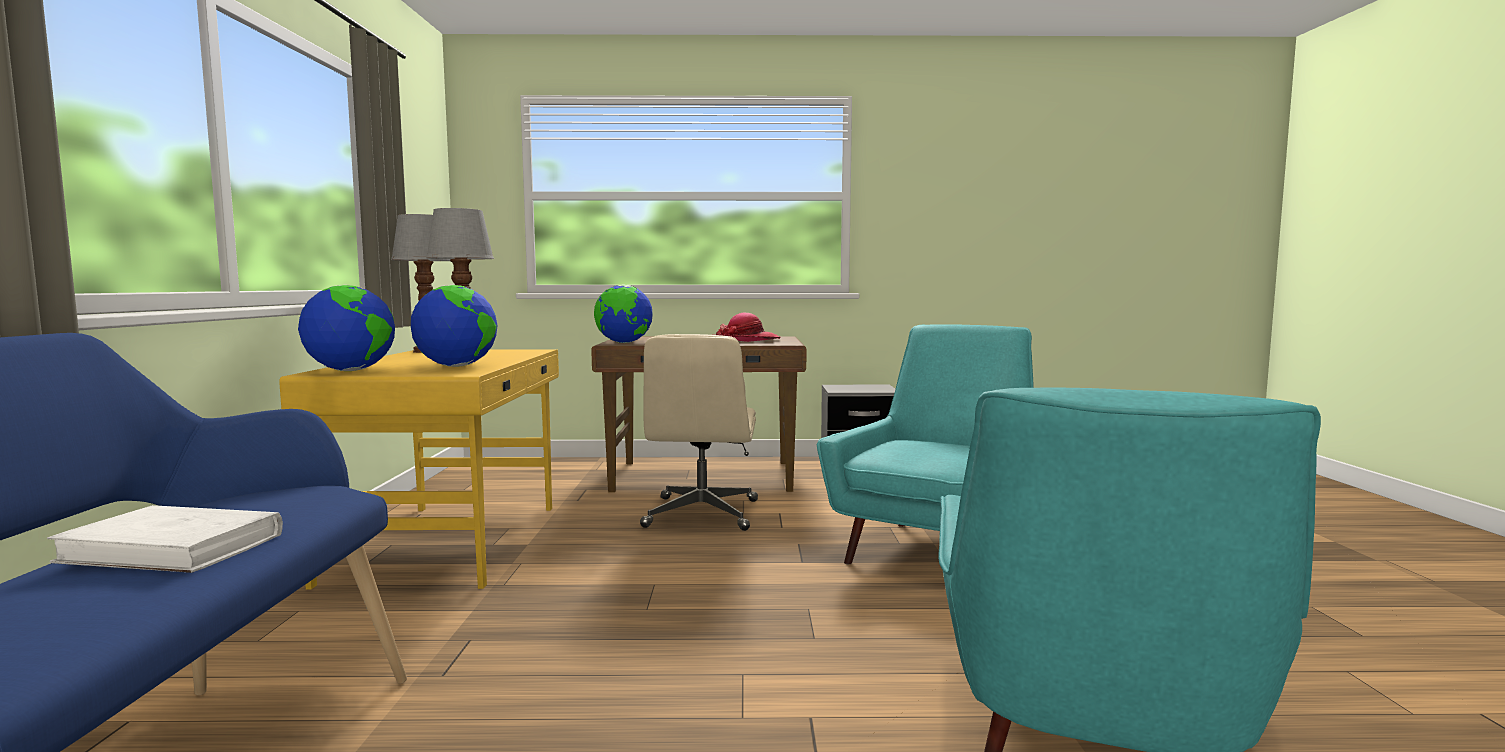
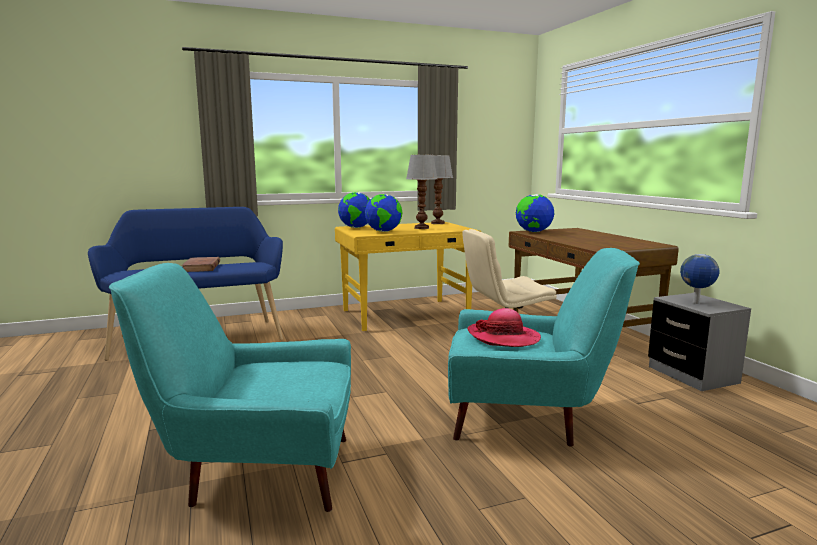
camera: 70 degrees right, 5 degrees up
(173, 548) = (201, 267): white book -> brown book
(746, 340) = (606, 242): hat -> hat (503, 337)
(863, 389) = (696, 303): none -> globe

